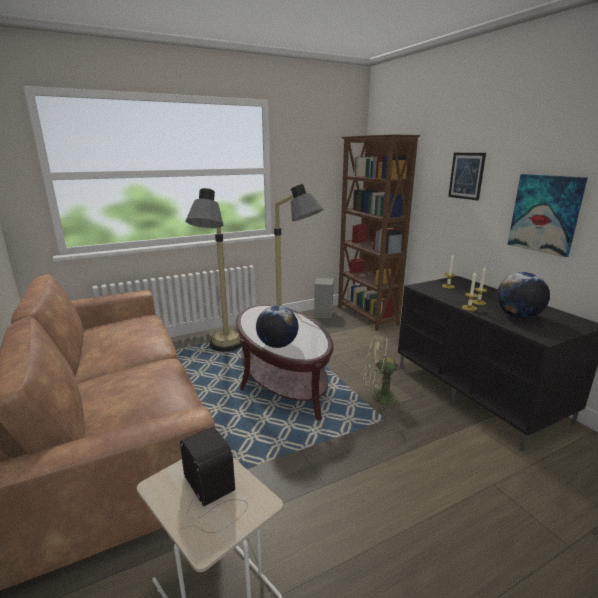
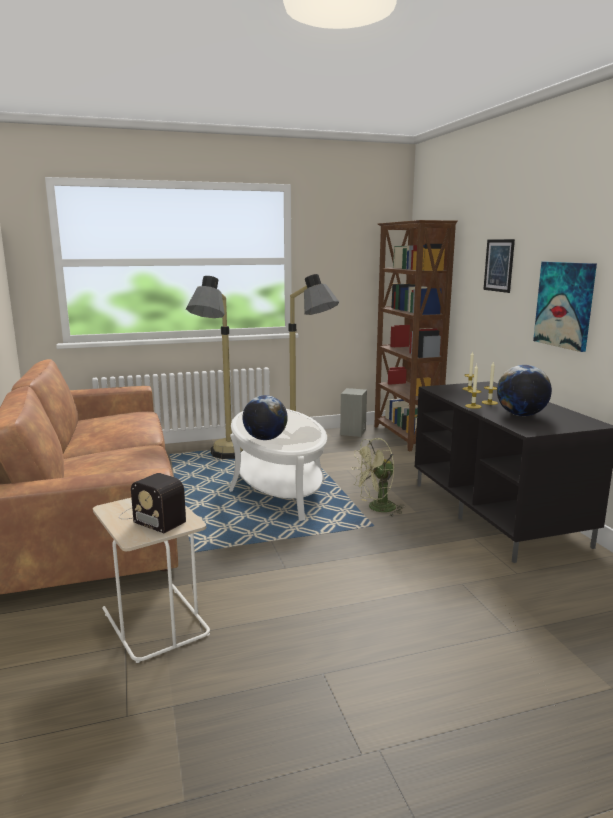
camera: 10 degrees right, 5 degrees down
(213, 496) = (151, 517): radio -> radio turned 150 degrees clockwise
(282, 378) = (278, 485): brown coffee table -> white coffee table
(378, 398) = (377, 508): green fan -> green fan turned 45 degrees counterclockwise

